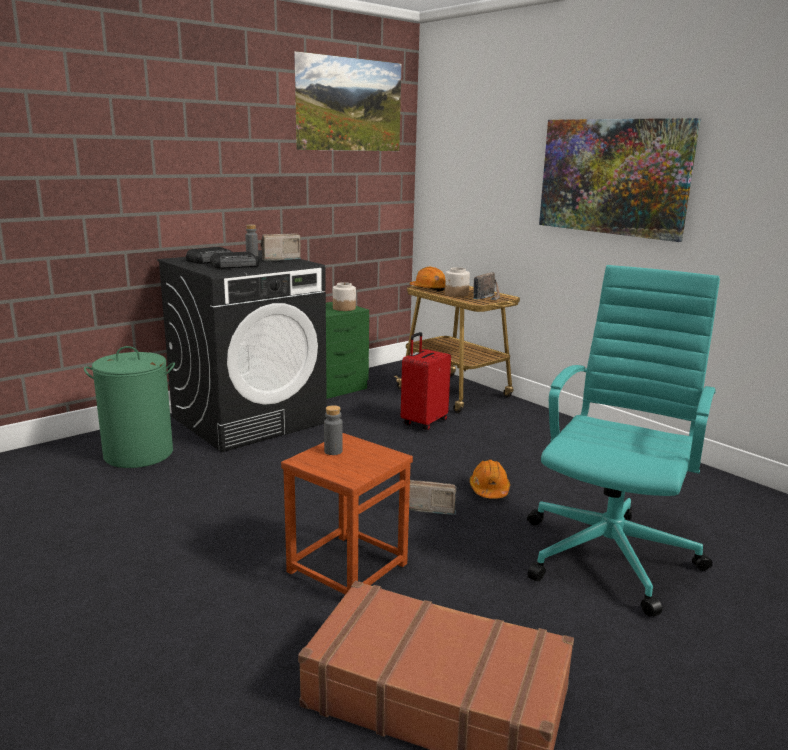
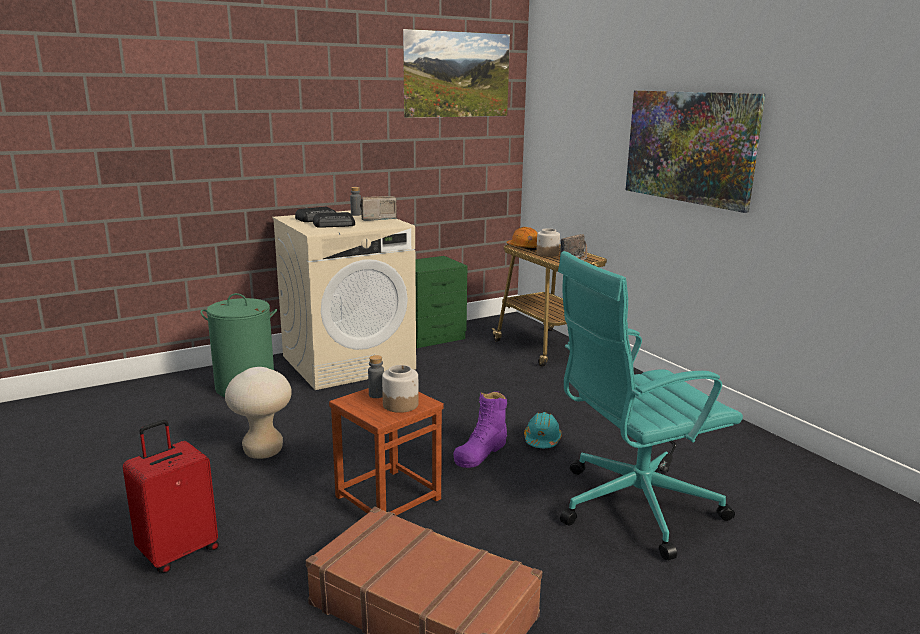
camera: 10 degrees right, 0 degrees up
(183, 526) = (263, 451): none -> beige stool
(249, 420) = (349, 362): black washing machine -> beige washing machine
(344, 308) = (444, 263): jar -> jar (400, 404)
(423, 422) = (505, 373): red suitcase -> red suitcase (178, 552)
(430, 508) = (481, 452): radio -> purple boot
(489, 490) = (542, 440): orange hard hat -> turquoise hard hat
(610, 554) = (632, 507): turquoise office chair -> turquoise office chair turned 150 degrees counterclockwise

